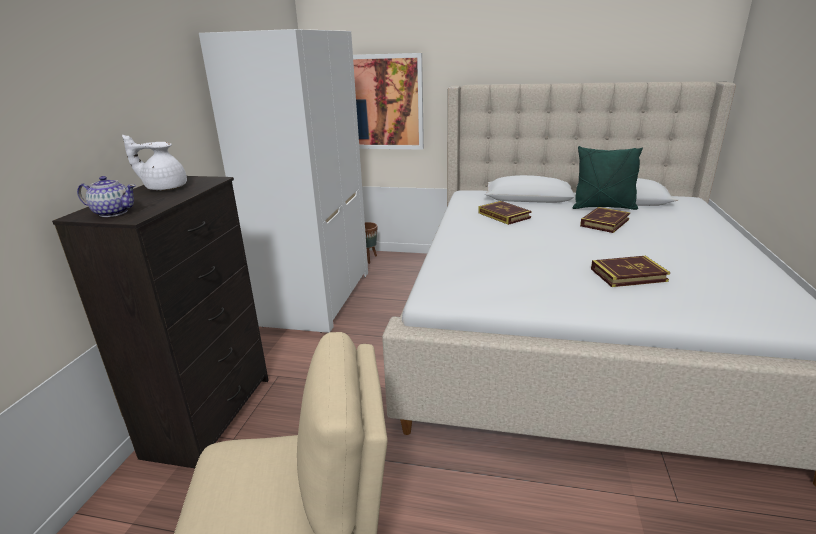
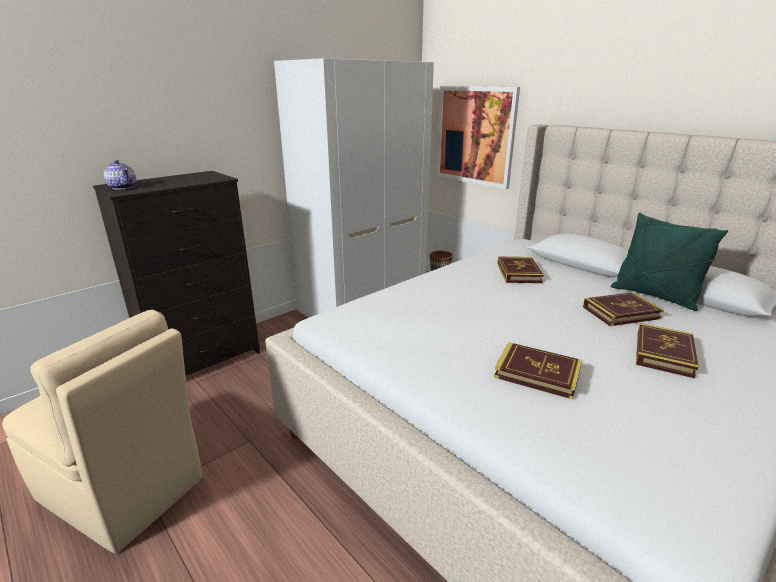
camera: 35 degrees right, 0 degrees up
(164, 188) = (185, 178): white teapot -> none
(662, 239) = (663, 353): none -> book

